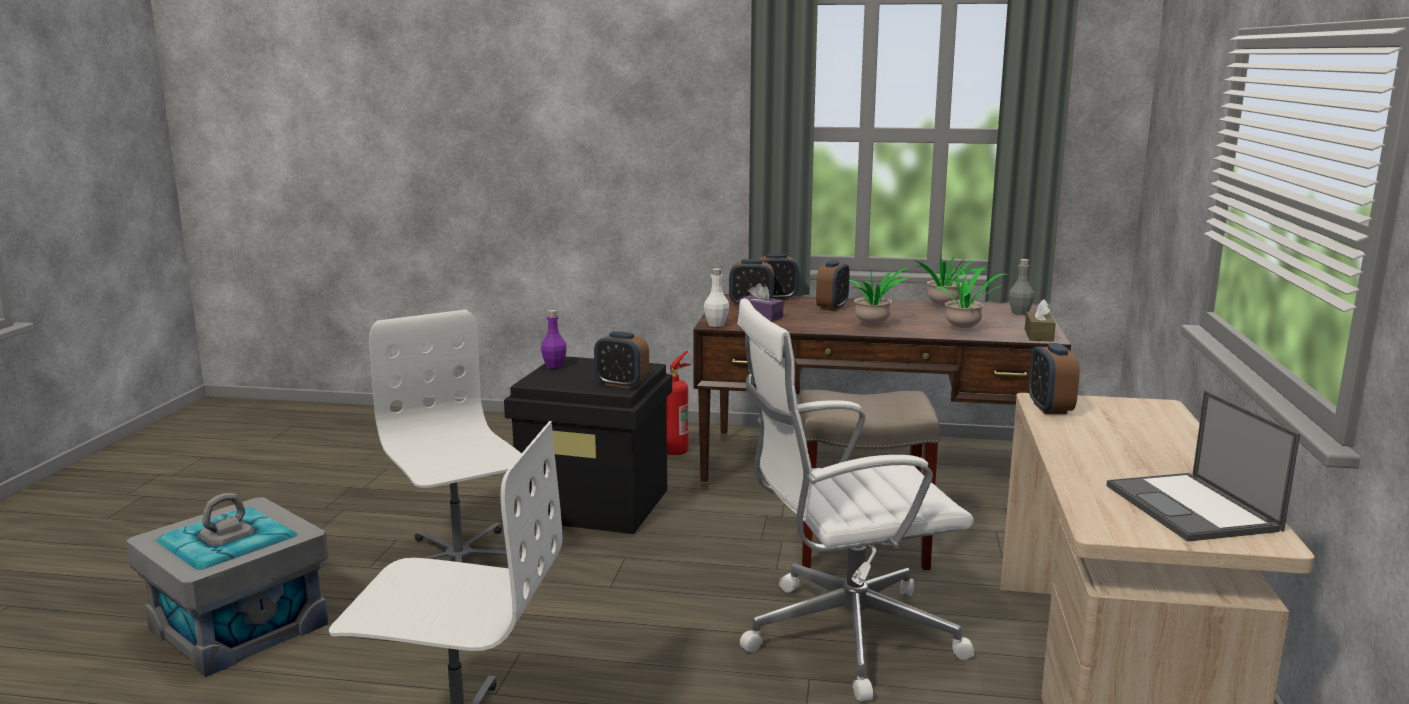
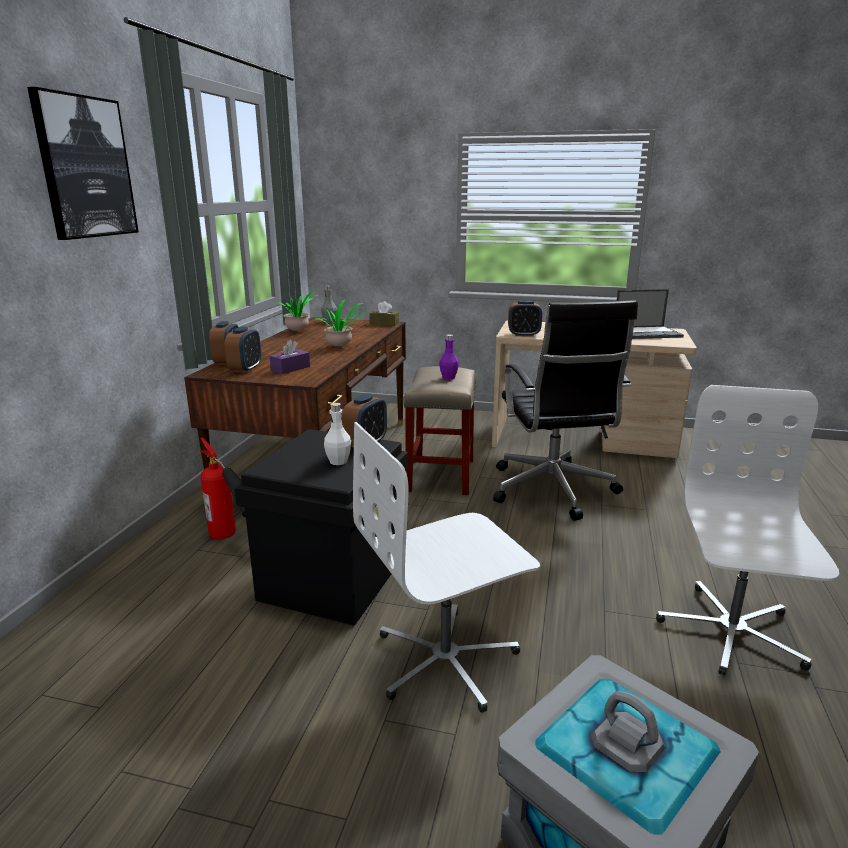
camera: 85 degrees left, 5 degrees up
(554, 366) = (288, 472): purple bottle -> purple bottle (448, 377)
(683, 91) = (85, 167): none -> picture
(716, 325) = (308, 380): white bottle -> white bottle (338, 461)
(832, 307) = (276, 351): alarm clock -> none
(844, 635) = (552, 491): white office chair -> black office chair
(965, 328) = (361, 332): potted plant -> none

